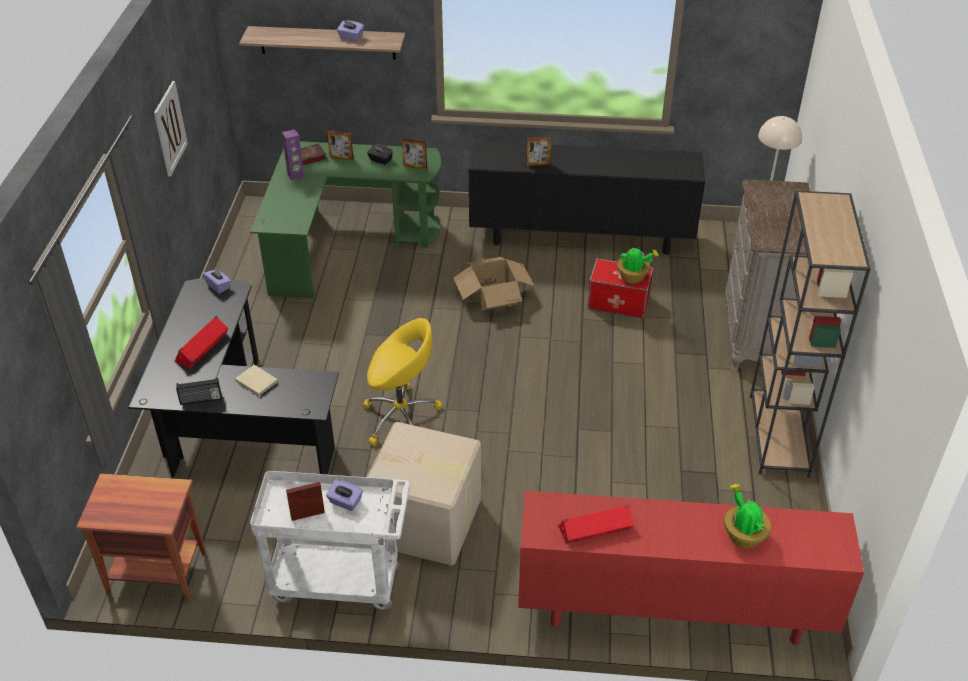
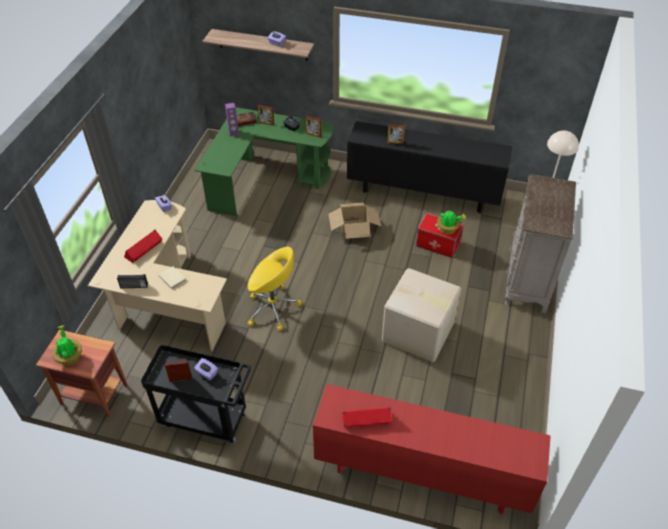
camera: 10 degrees right, 5 degrees up
(170, 128) = (144, 98): picture -> none
(235, 429) = (165, 301): black desk -> beige desk
(342, 585) = (208, 421): white cart -> black cart
(426, 523) = (272, 386): cardboard box -> cardboard box (418, 333)
(743, 535) = (467, 440): potted plant -> potted plant (70, 357)
(779, 436) = (526, 357): bookcase -> none

